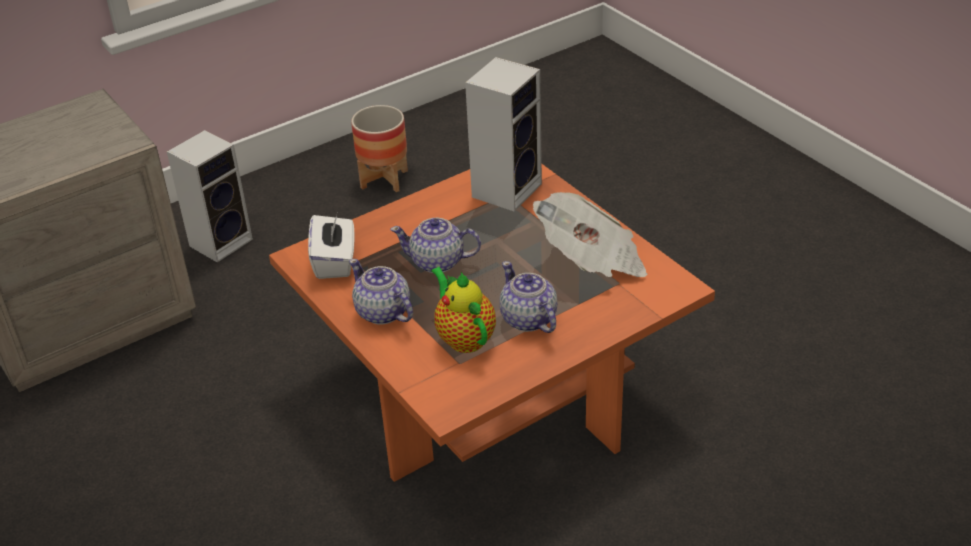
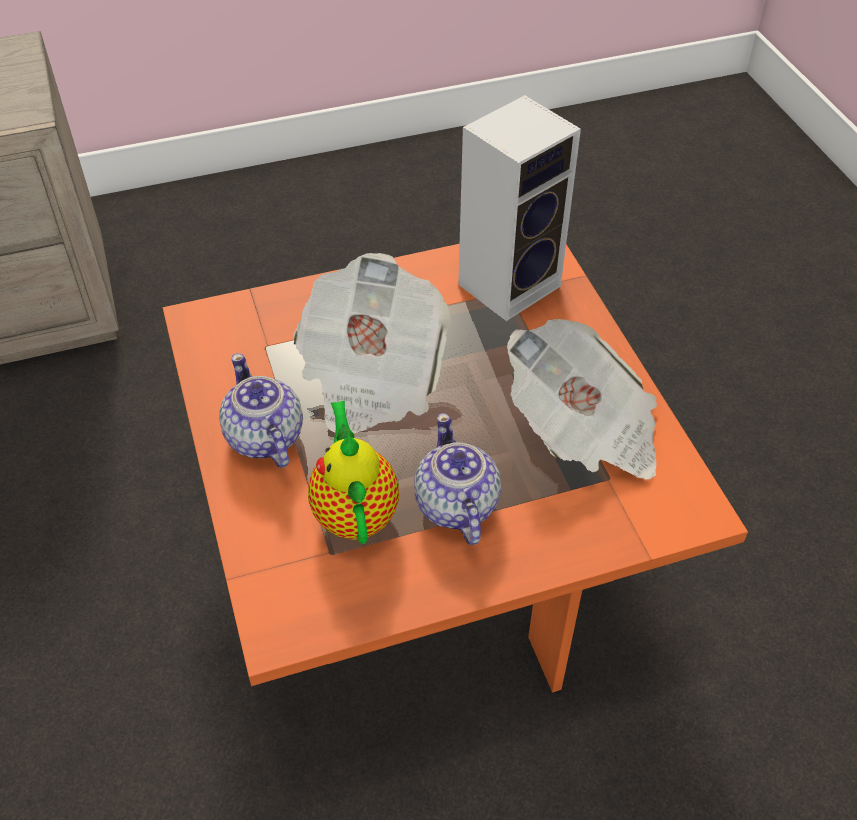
camera: 15 degrees right, 10 degrees up
(222, 241) = (192, 246): speaker -> none
(335, 262) = (239, 340): white tissue box -> none
(384, 179) = (410, 208): planter -> none
(438, 262) = (371, 376): teapot -> newspaper

